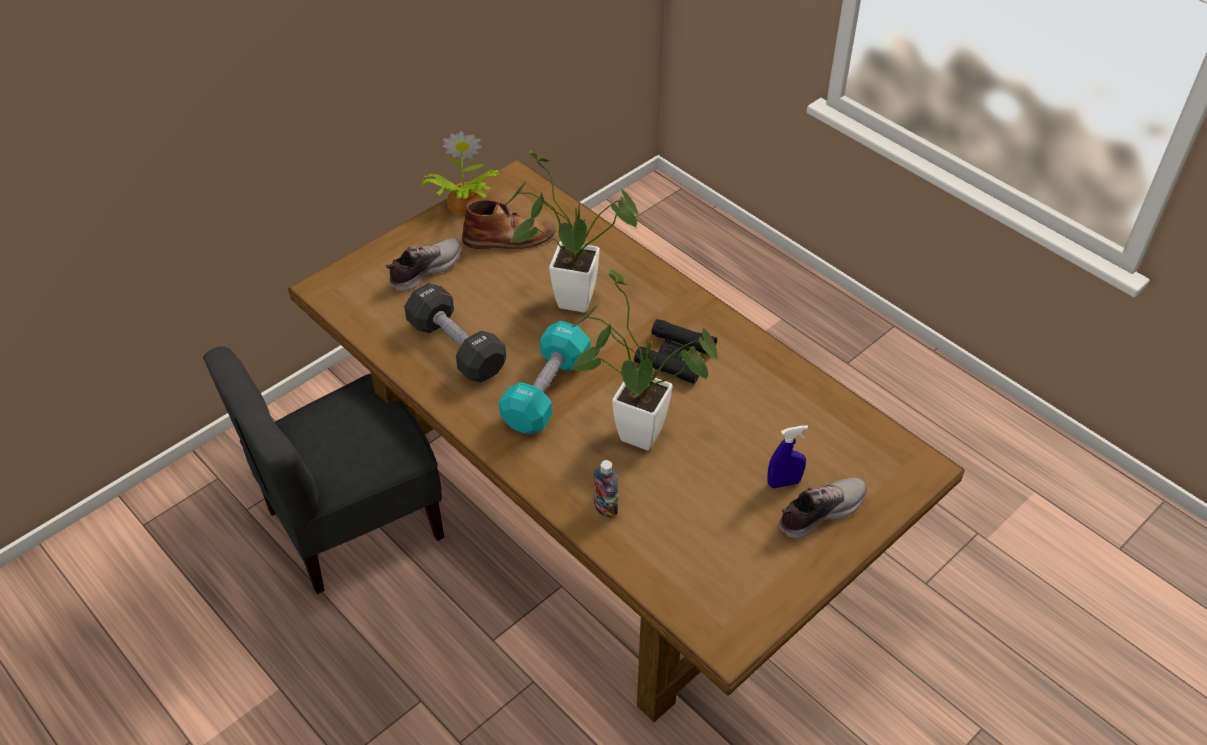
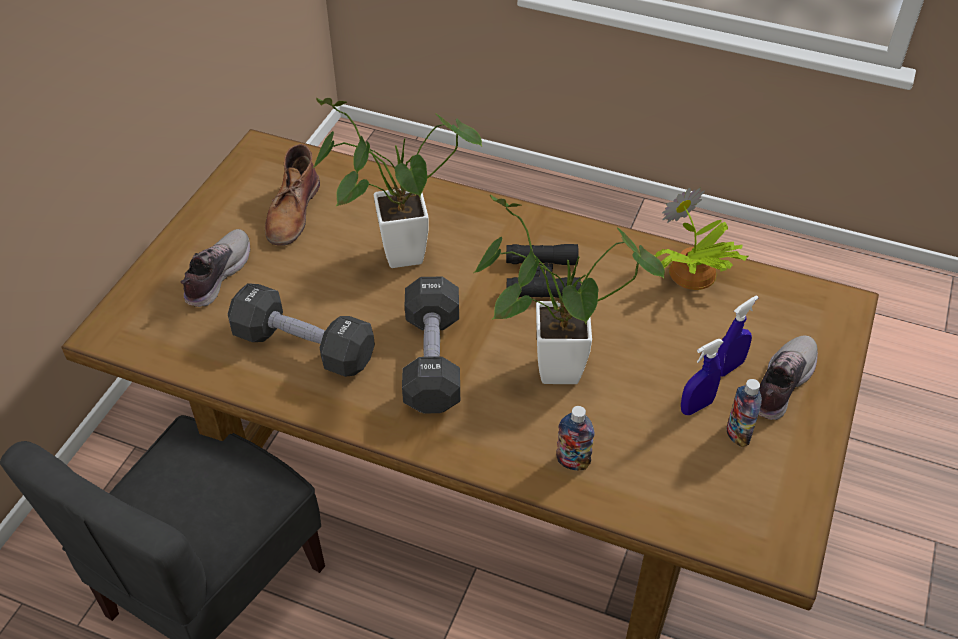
camera: 25 degrees left, 0 degrees up
(463, 204) = (219, 192): potted plant -> potted plant (692, 275)
(510, 238) = (292, 212): brown boot -> brown boot turned 135 degrees clockwise
(546, 392) = (432, 360): turquoise dumbbell -> black dumbbell
(734, 504) = (696, 406): none -> blue spray bottle
(753, 538) = (737, 435): none -> bottle

